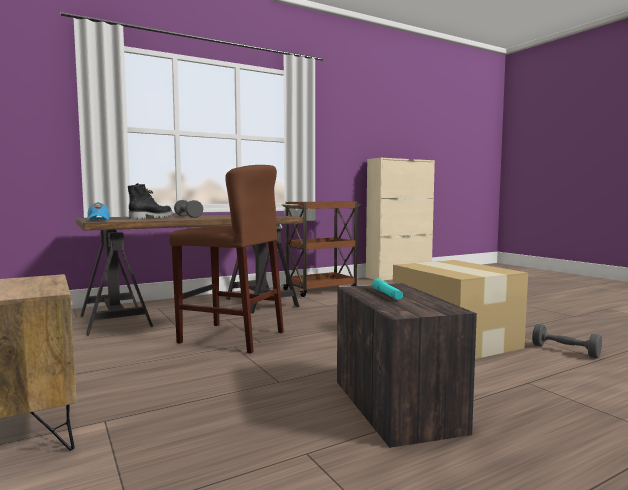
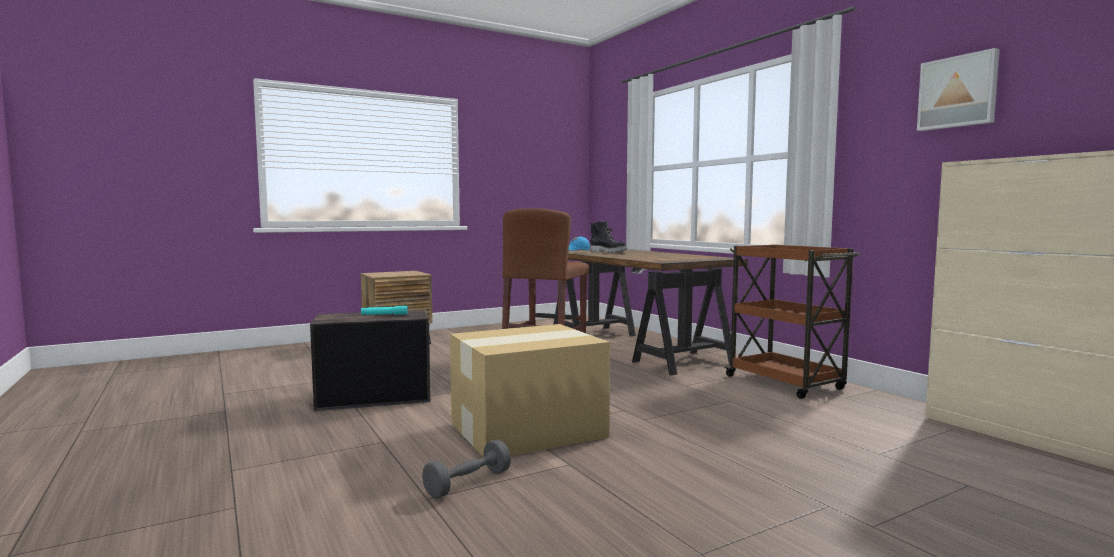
camera: 90 degrees right, 0 degrees up
(188, 216) = (641, 253): grey dumbbell -> none
(360, 123) = (958, 92): none -> picture

